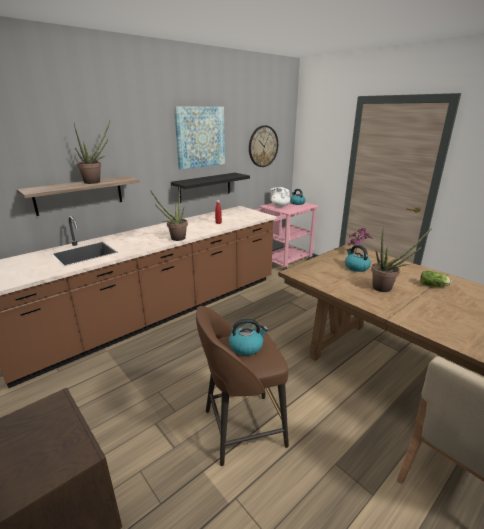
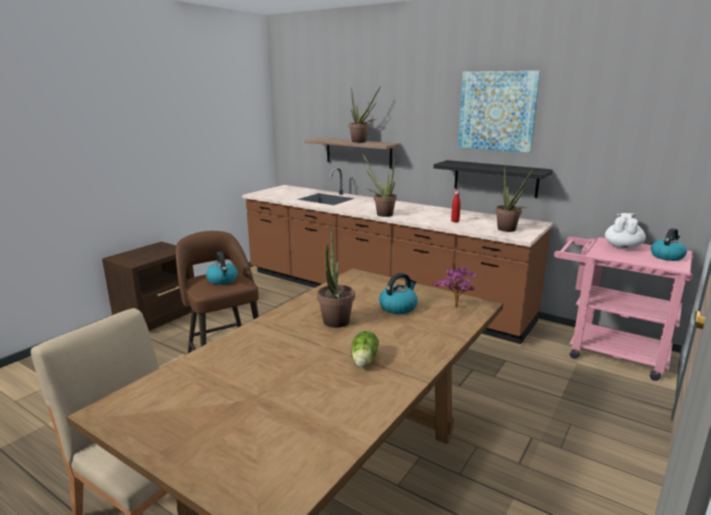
camera: 75 degrees right, 5 degrees down
(250, 215) = (509, 230): none -> potted plant
(263, 146) = (626, 137): wall clock -> none

